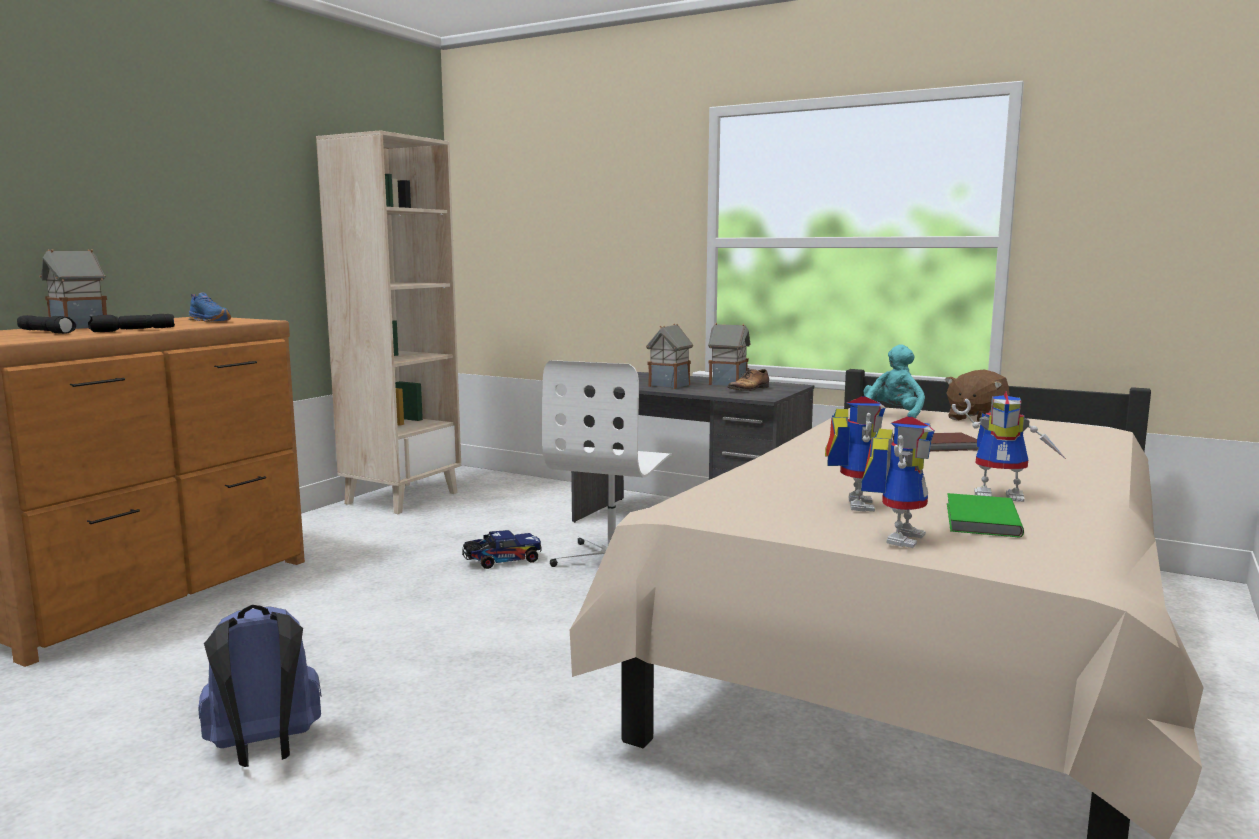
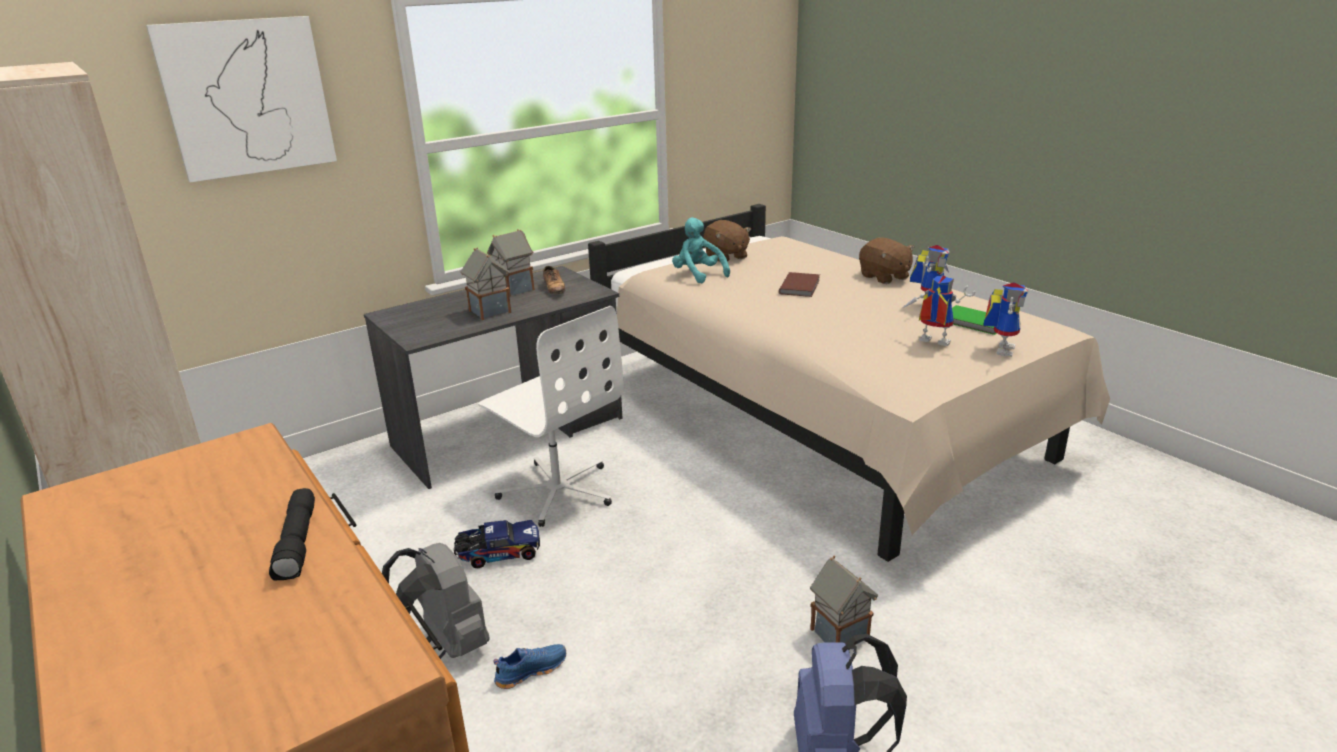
camera: 65 degrees left, 15 degrees up
(47, 332) = (211, 635): black flashlight -> none
(78, 327) = (139, 610): toy house -> toy house (841, 635)
(211, 321) = (190, 481): blue shoe -> blue shoe (530, 670)
(377, 572) = (446, 647): none -> grey backpack
(501, 561) = (498, 554): toy truck -> toy truck turned 75 degrees clockwise
(596, 186) = (247, 97): none -> picture
(897, 536) = (1000, 348): toy robot -> toy robot turned 60 degrees clockwise
(1072, 473) = (884, 277): none -> brown plush toy

